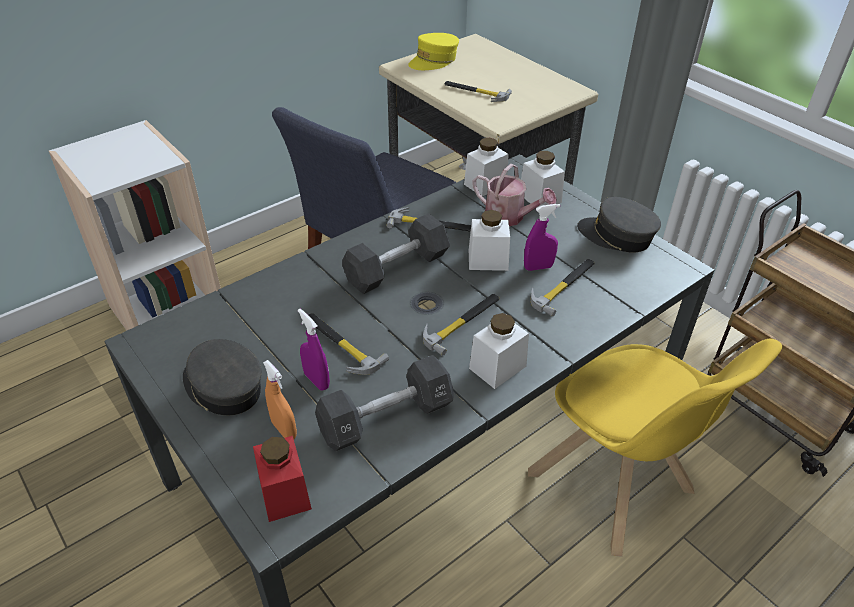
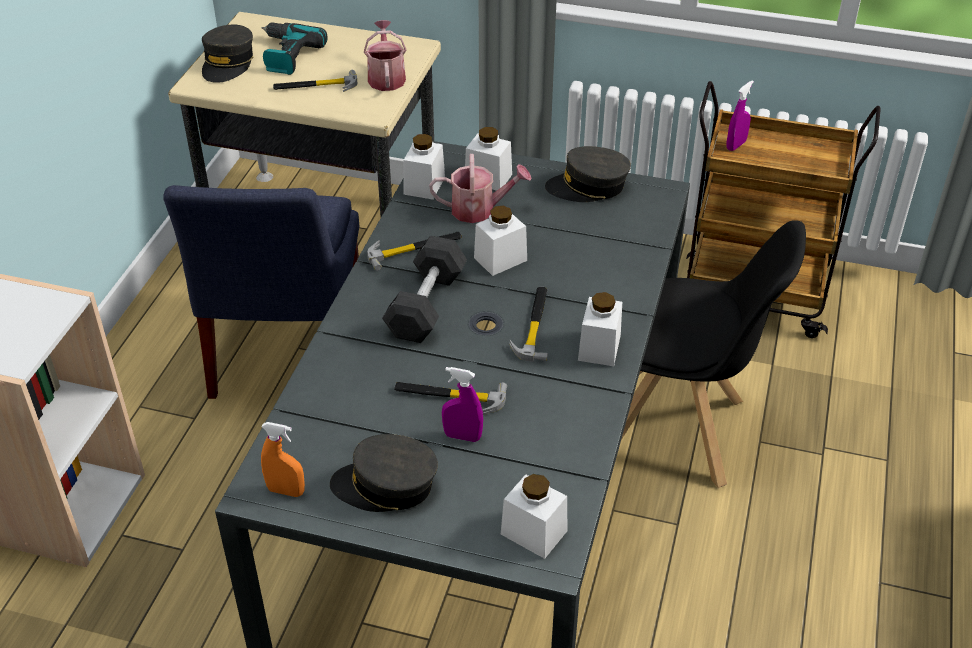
camera: 35 degrees left, 0 degrees up
(284, 430) = (479, 488): orange spray bottle -> orange spray bottle (286, 491)
(285, 493) = (534, 532): red jar -> white jar
(386, 418) = (552, 434): black dumbbell -> none
(434, 60) = (228, 63): yellow cap -> grey cap
(477, 68) = (286, 55): none -> power drill
(532, 103) = (386, 77): none -> watering can
(538, 267) = (550, 246): purple spray bottle -> purple spray bottle (736, 145)
(563, 286) = (586, 253): hammer -> none
(616, 487) = (679, 431): yellow chair -> black chair

